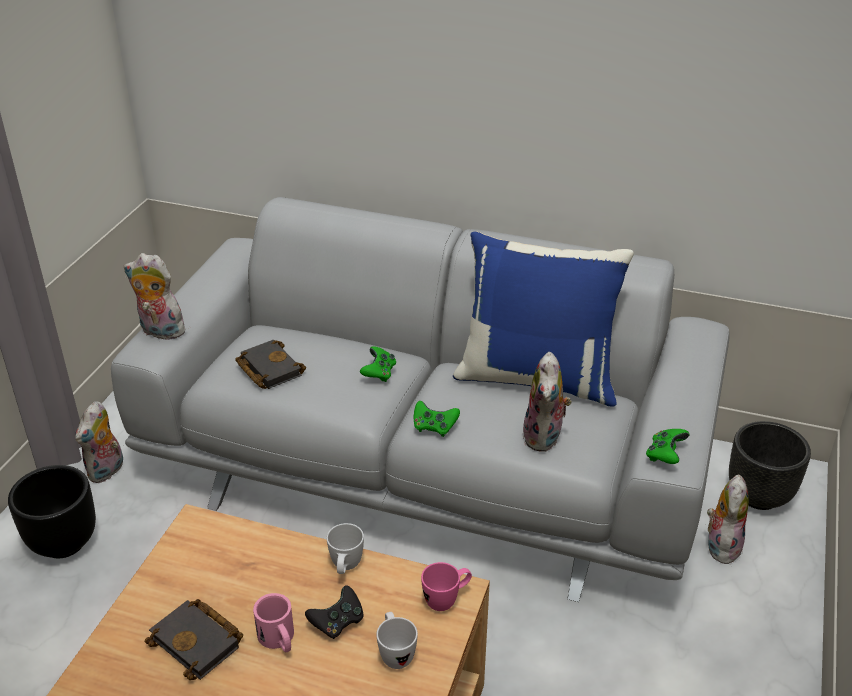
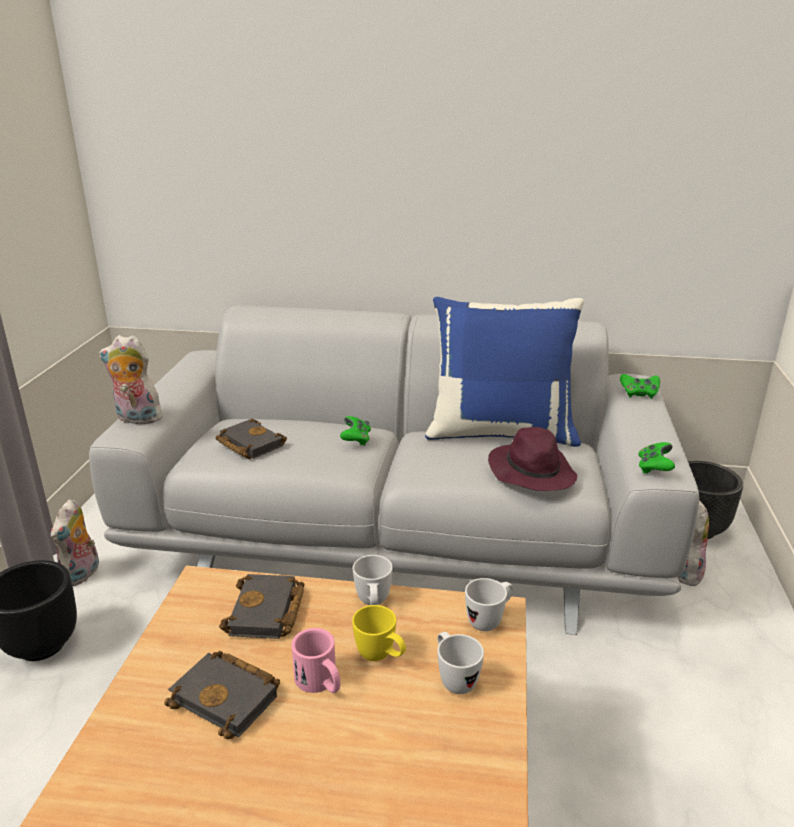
camera: 10 degrees left, 10 degrees down
(248, 565) = (267, 613): none -> black book
(337, 623) = (381, 657): black game controller -> yellow mug
(434, 427) = (423, 474): green game controller -> green game controller (638, 394)
(446, 600) = (489, 620): pink mug -> white mug
(545, 438) = (531, 472): plush toy -> purple hat

